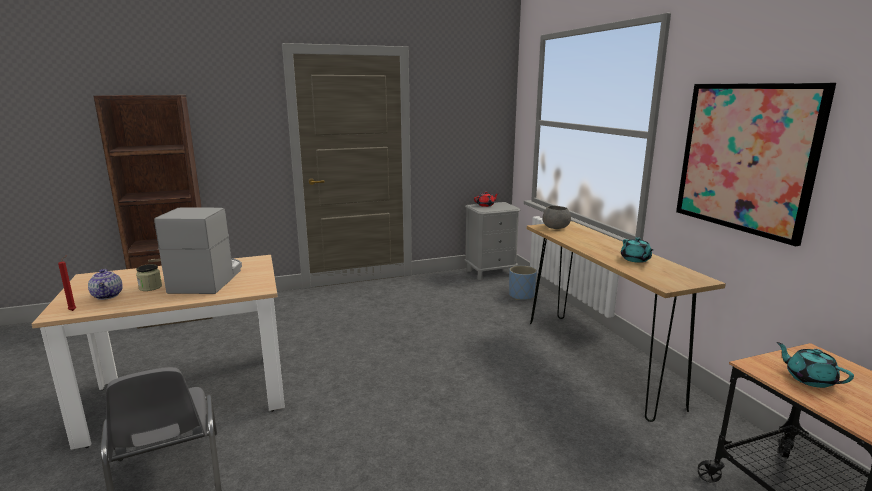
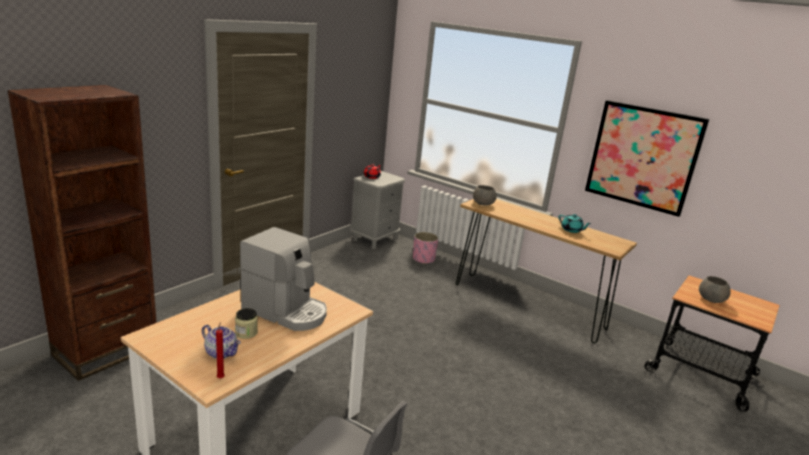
camera: 35 degrees left, 5 degrees up
(208, 280) = (286, 311): coffee machine -> coffee machine turned 150 degrees clockwise
(521, 296) = (423, 259): blue planter -> pink planter
(809, 379) = (711, 299): turquoise teapot -> grey bowl

